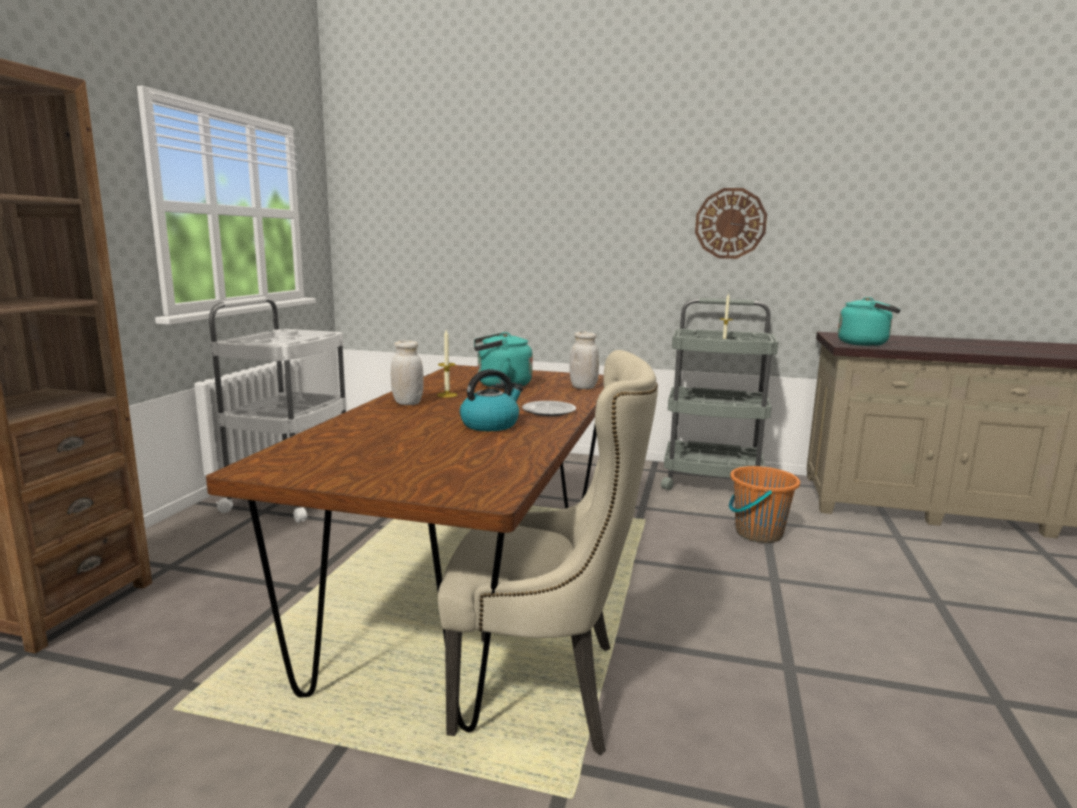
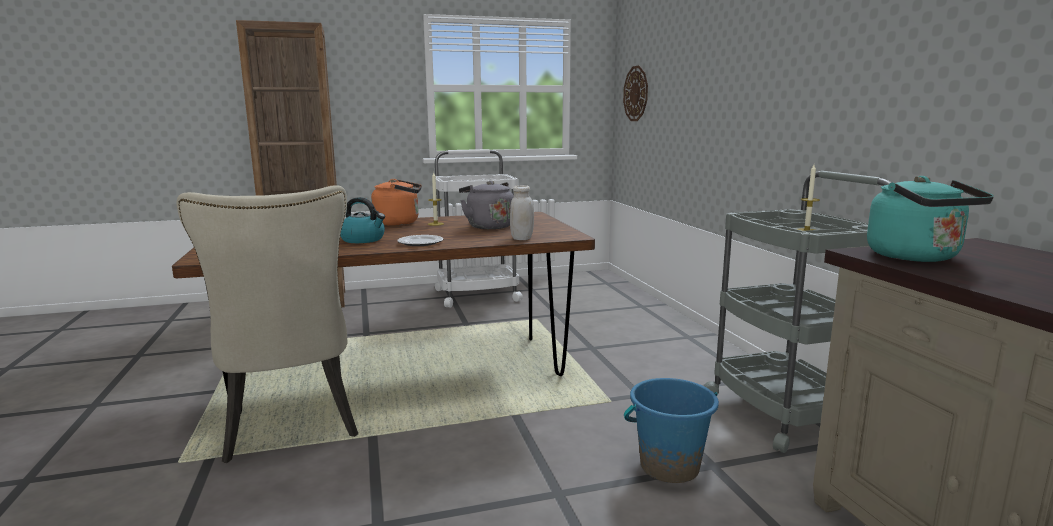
camera: 60 degrees right, 0 degrees up
(407, 403) = (399, 223): white jar -> orange kettle
(500, 385) = (488, 226): turquoise kettle -> grey kettle
(730, 223) = (876, 65): wall clock -> wall clock (636, 93)
(758, 533) = (669, 466): orange bucket -> blue bucket

